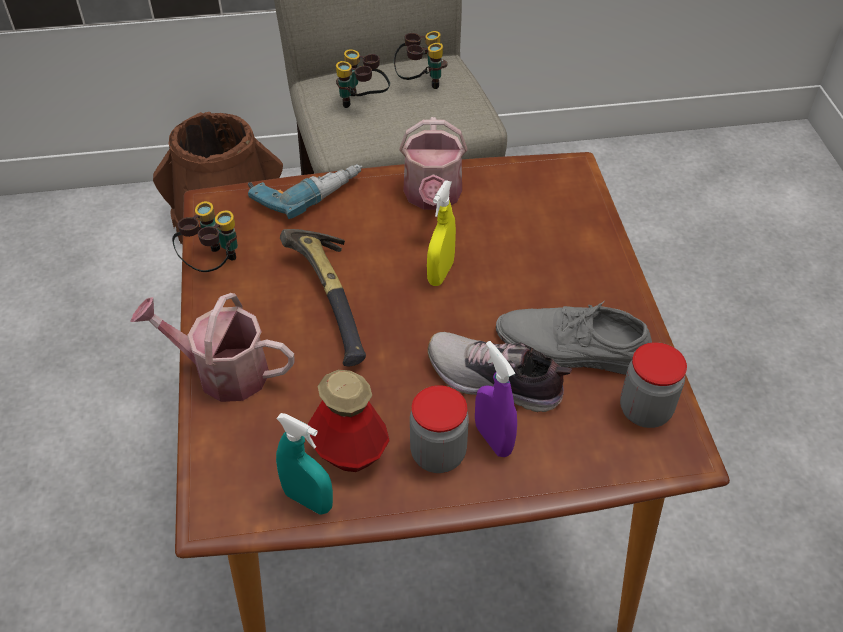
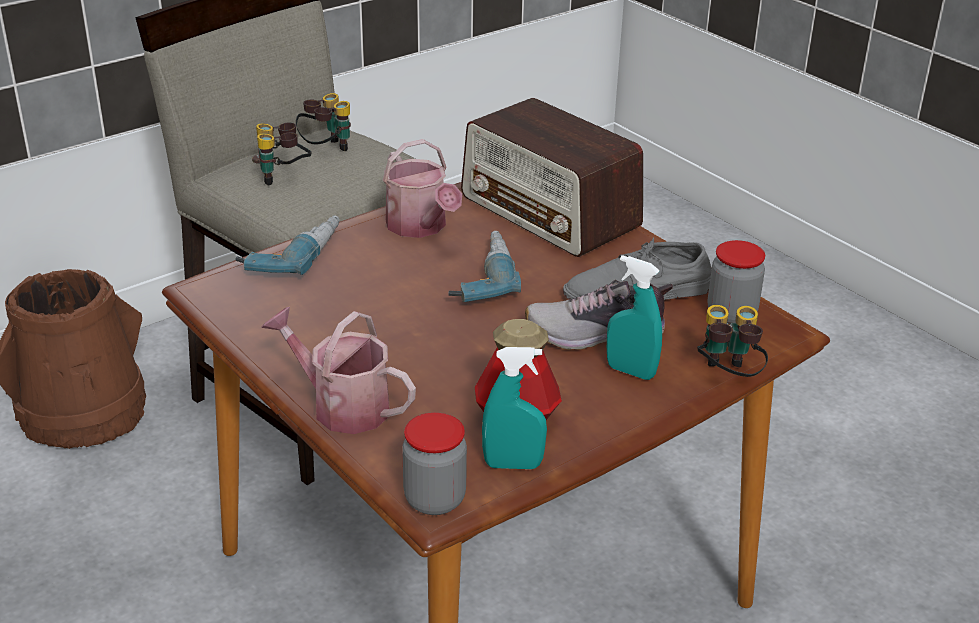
camera: 30 degrees left, 15 degrees down
(213, 264) = (251, 333): binoculars -> binoculars (726, 377)
(222, 372) = (342, 405): watering can -> watering can turned 45 degrees clockwise
(334, 300) = (399, 323): hammer -> none
(438, 454) = (594, 396): jar -> jar (434, 499)
(440, 273) = (479, 277): yellow spray bottle -> power drill
(493, 439) = (630, 371): purple spray bottle -> turquoise spray bottle
(562, 220) = (550, 212): none -> radio

